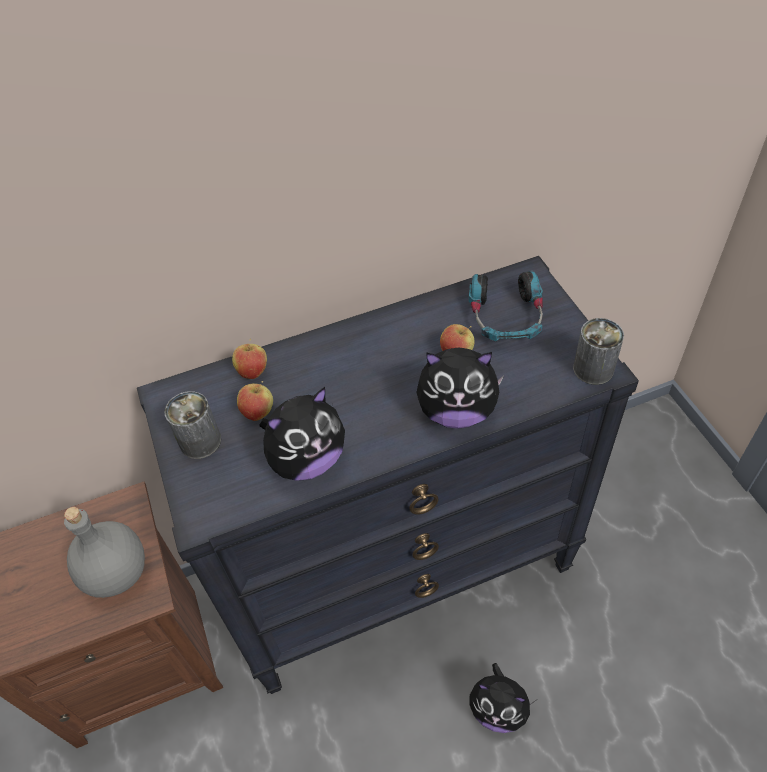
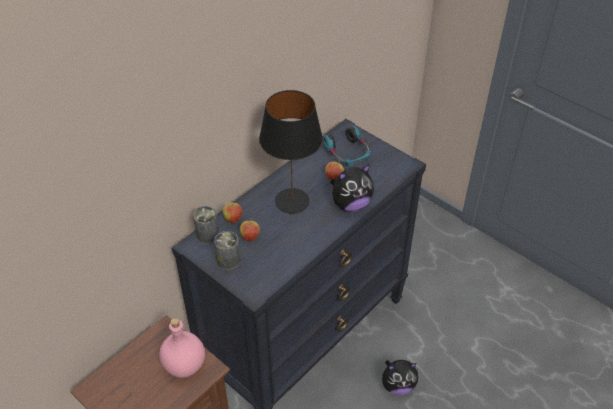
camera: 30 degrees left, 5 degrees down
(117, 572) = (184, 364): grey bottle -> pink bottle
(307, 460) = (291, 250): plush toy -> none
(363, 371) = (291, 200): none -> black table lamp
(593, 369) = (403, 165): can -> can (208, 235)

